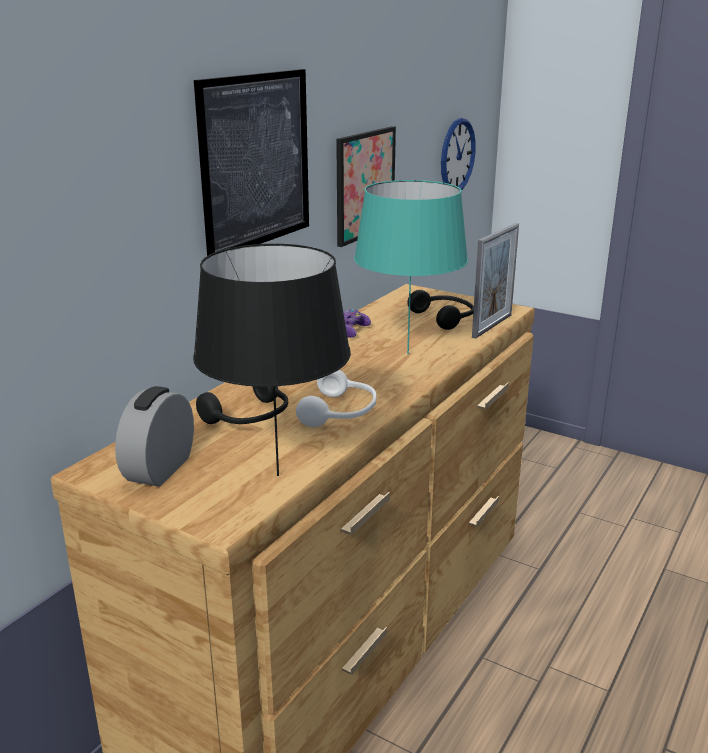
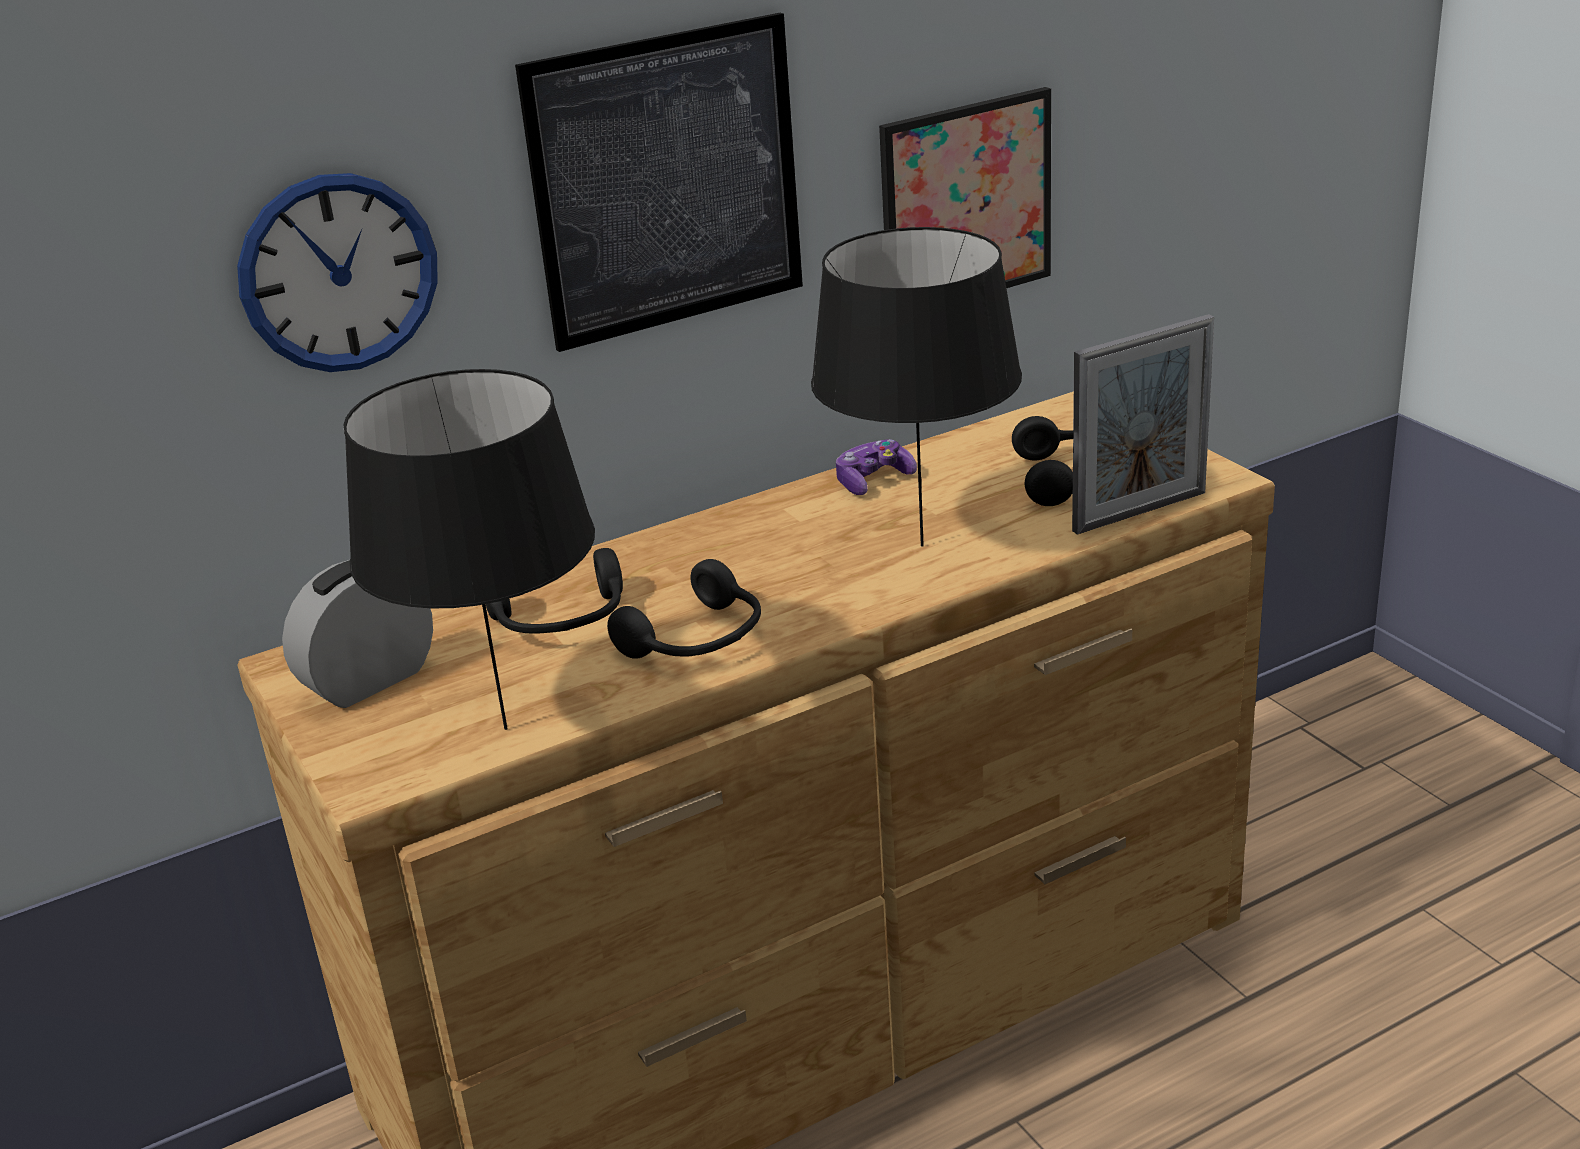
camera: 30 degrees right, 5 degrees up
(341, 412) = (698, 640): white headphones -> black headphones
(407, 354) = (921, 546): turquoise table lamp -> black table lamp
(457, 156) = (1271, 125): wall clock -> wall clock (339, 273)

